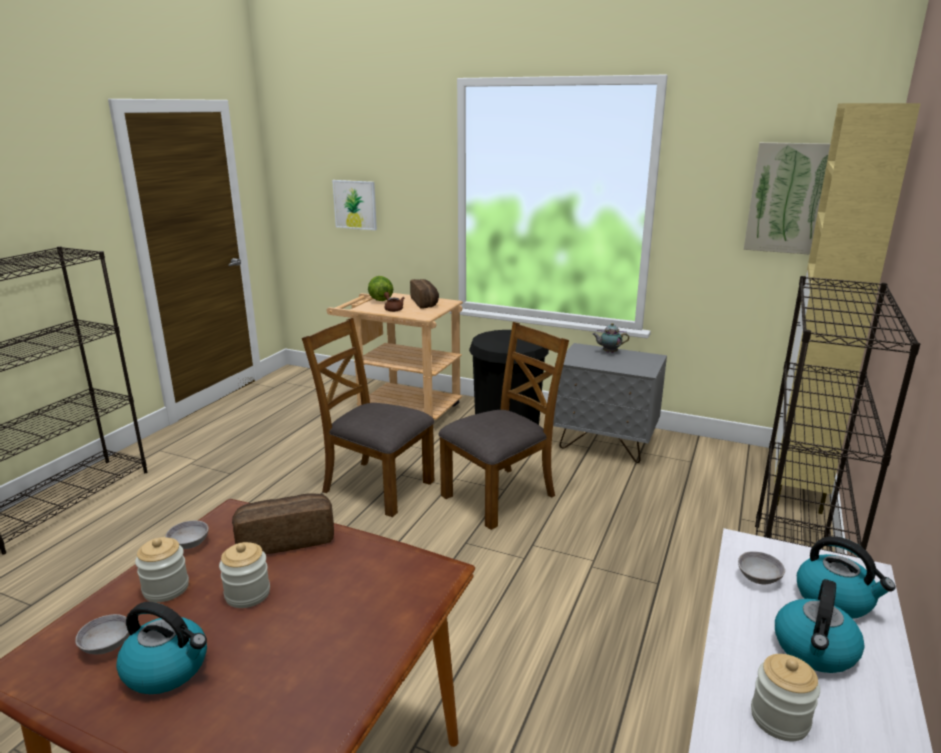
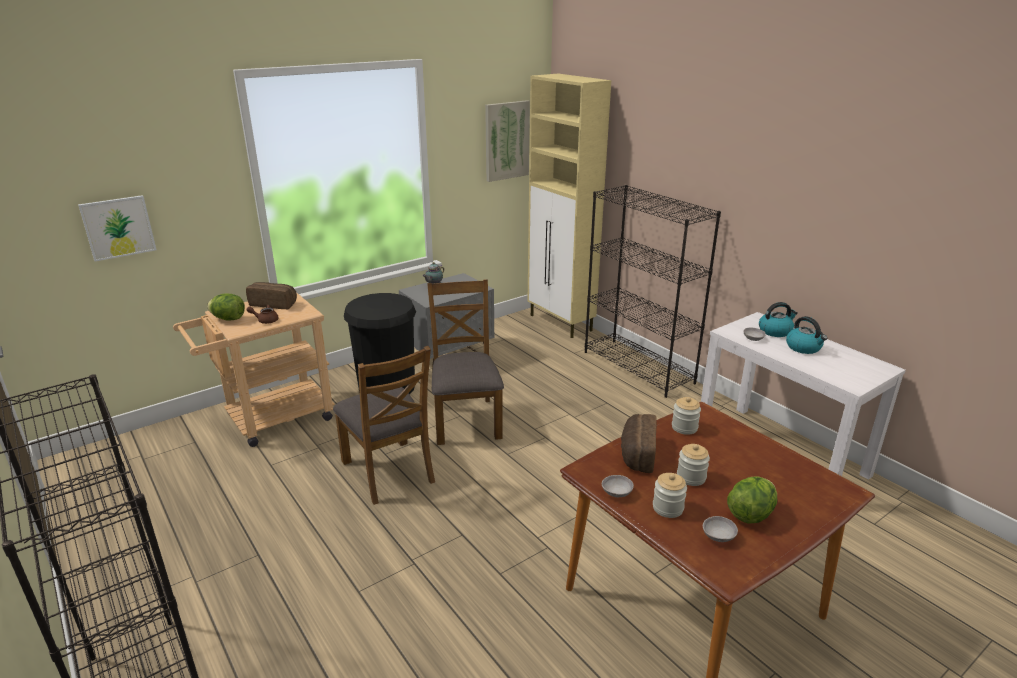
camera: 60 degrees left, 5 degrees up
(168, 668) = (750, 514): kettle -> lettuce
(376, 486) = (389, 471): brown chair -> brown chair turned 90 degrees counterclockwise
(779, 719) = (838, 369): jar -> jar (684, 427)

